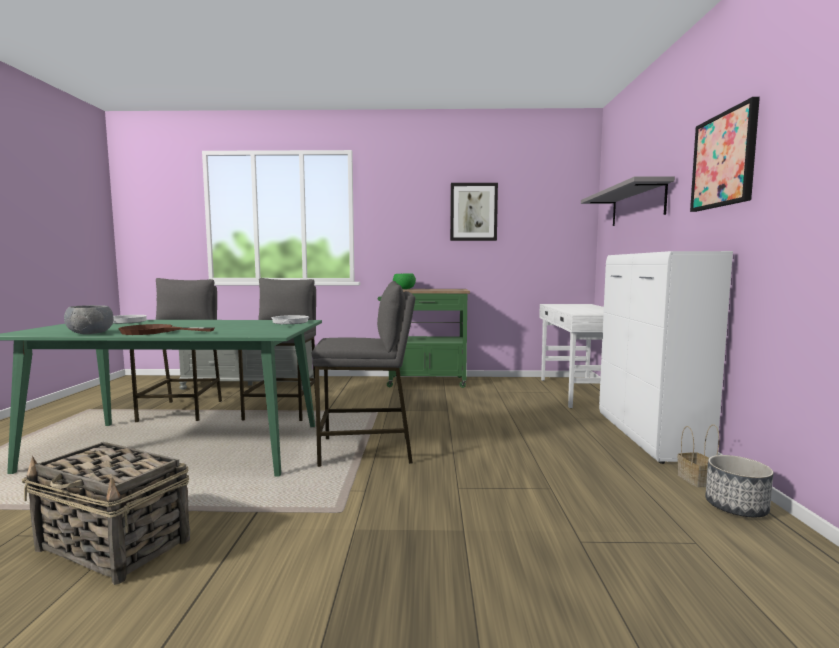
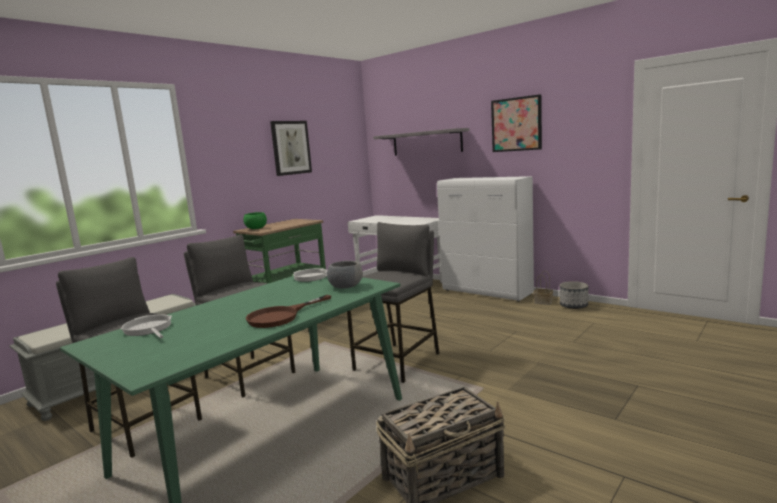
camera: 50 degrees left, 5 degrees up
(90, 333) = (235, 339): grey bowl -> grey bowl (346, 287)

